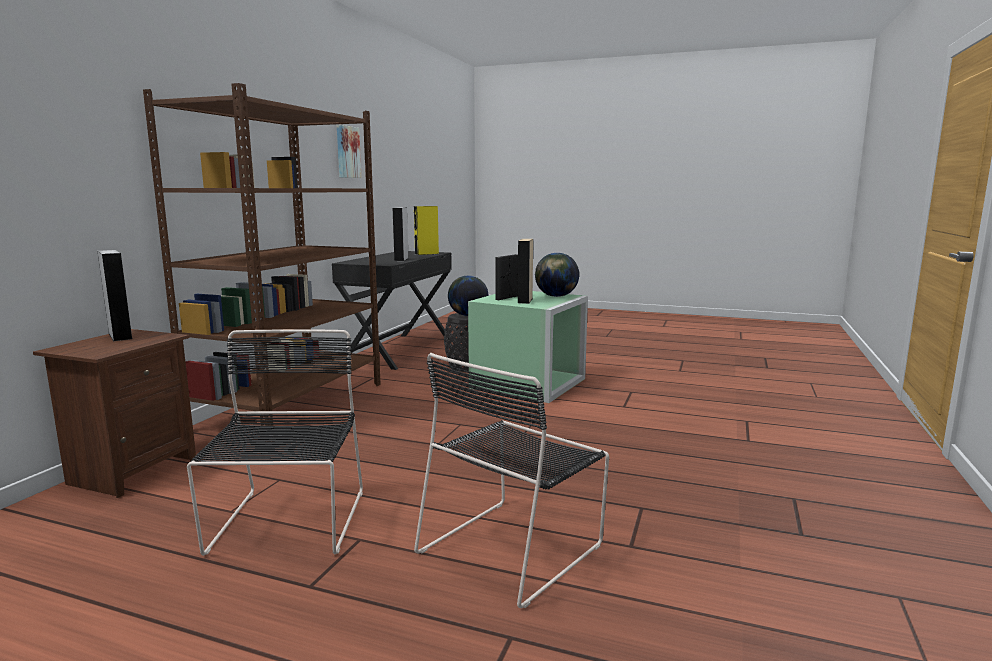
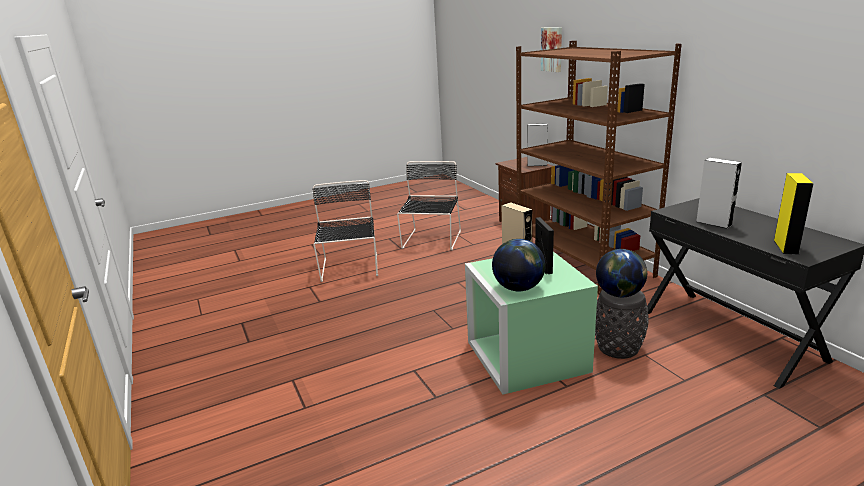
camera: 135 degrees right, 10 degrees up
(288, 524) = (431, 240): black chair -> black chair turned 120 degrees counterclockwise
(347, 152) = (772, 81): picture -> picture (552, 49)

